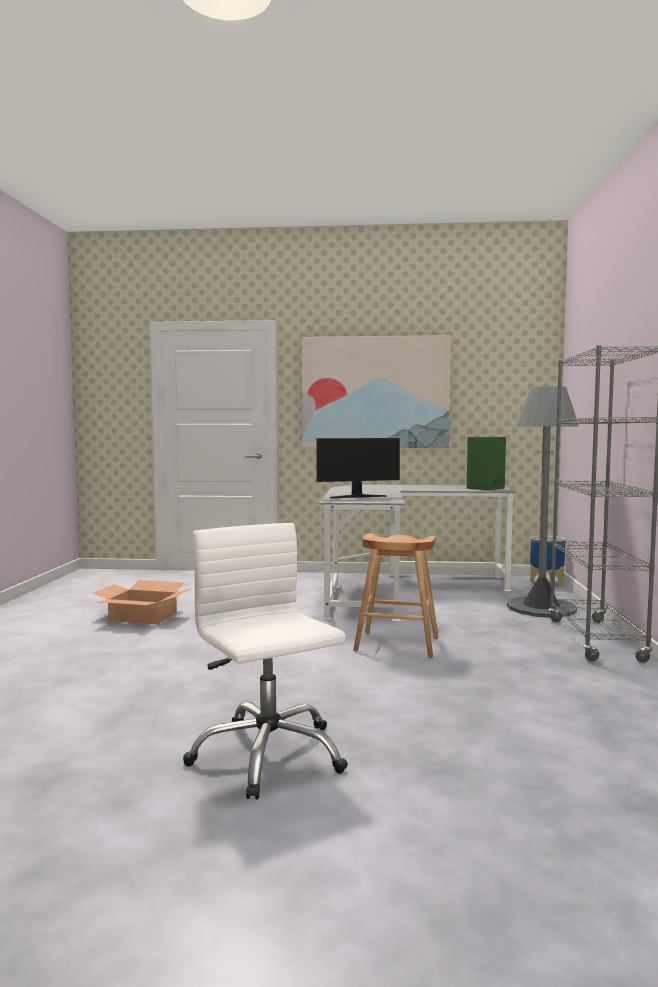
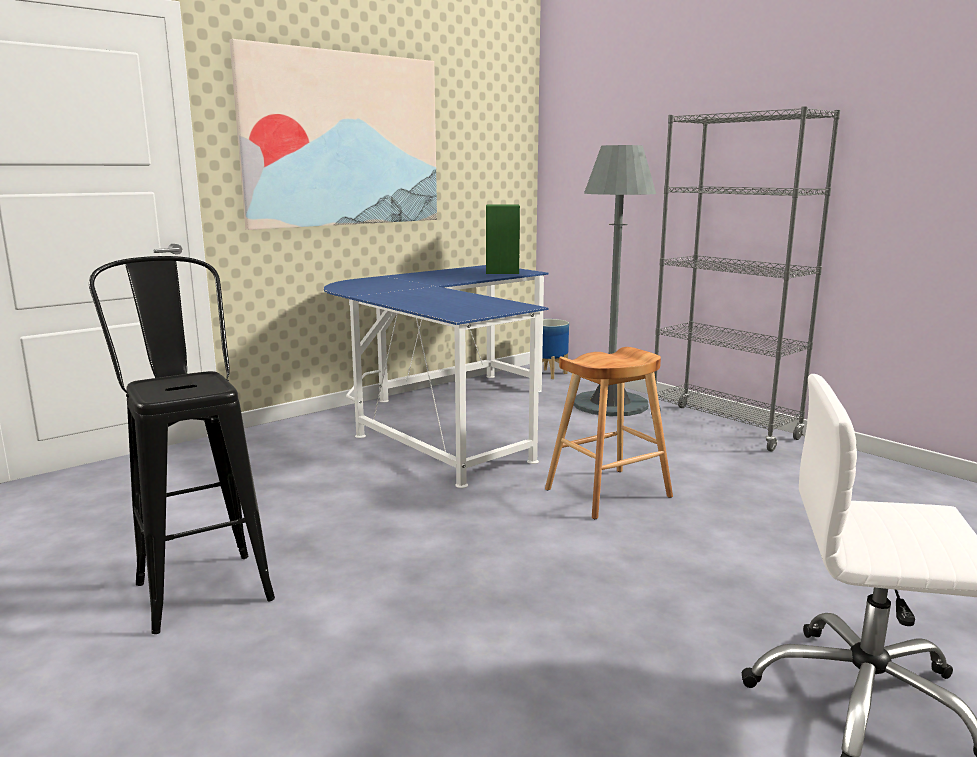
camera: 45 degrees left, 10 degrees up
(143, 617) = (199, 581): cardboard box -> black stool
(357, 497) = (451, 304): monitor -> none
(400, 590) = (441, 419): grey desk -> blue desk

